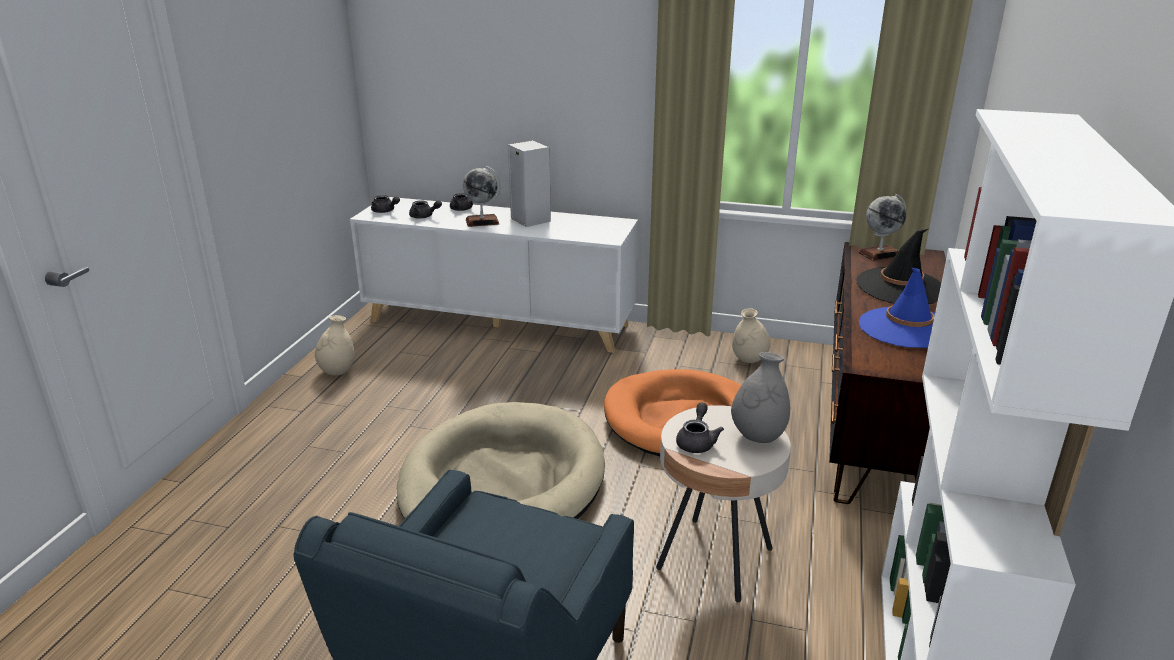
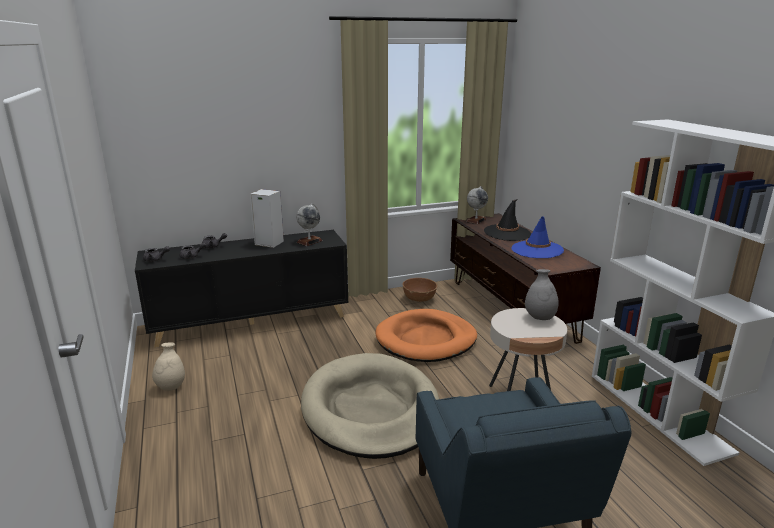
camera: 35 degrees left, 5 degrees down
(482, 222) = (239, 251): globe -> globe (309, 241)
(500, 322) = (251, 321): white cabinet -> black cabinet
(697, 441) = (519, 330): grey teapot -> none
(749, 360) = (419, 299): beige vase -> brown bowl

